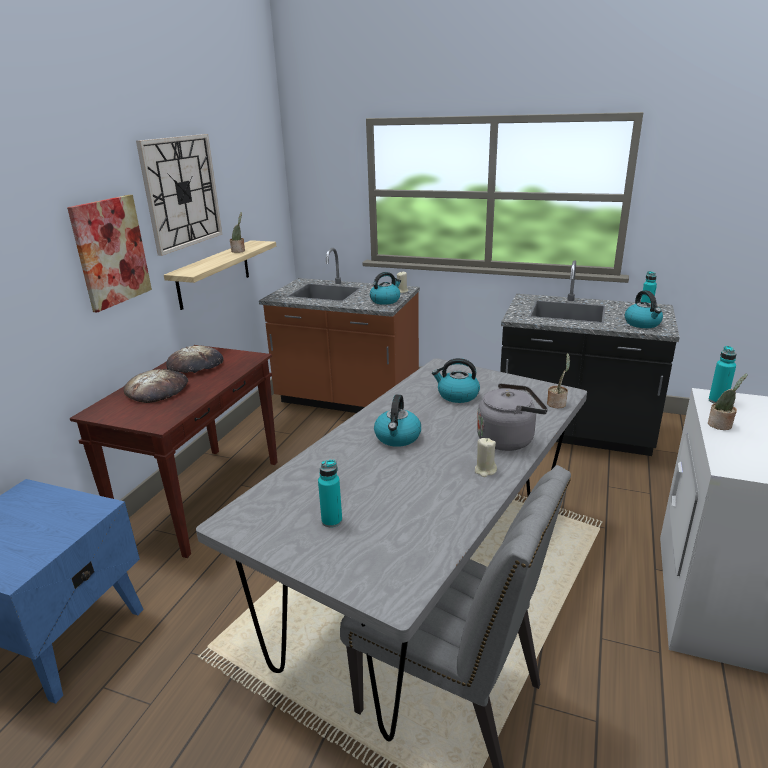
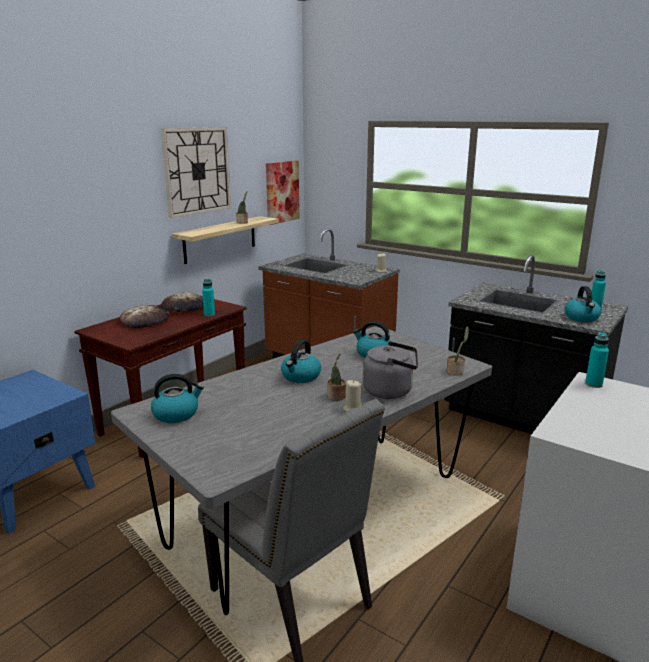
camera: 15 degrees right, 5 degrees down
(111, 252) = (127, 210): picture -> picture (282, 192)
(332, 521) = (208, 422): turquoise bottle -> turquoise bottle (209, 314)
(385, 300) = (361, 276): kettle -> kettle (176, 414)
(721, 425) = (577, 402): potted plant -> potted plant (336, 397)

